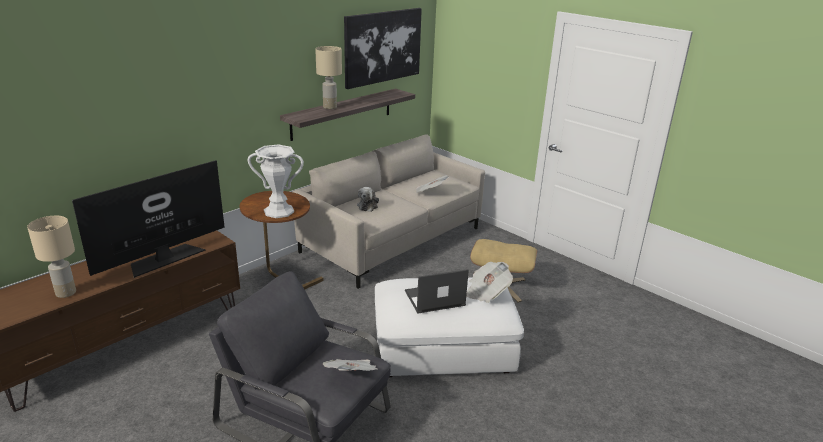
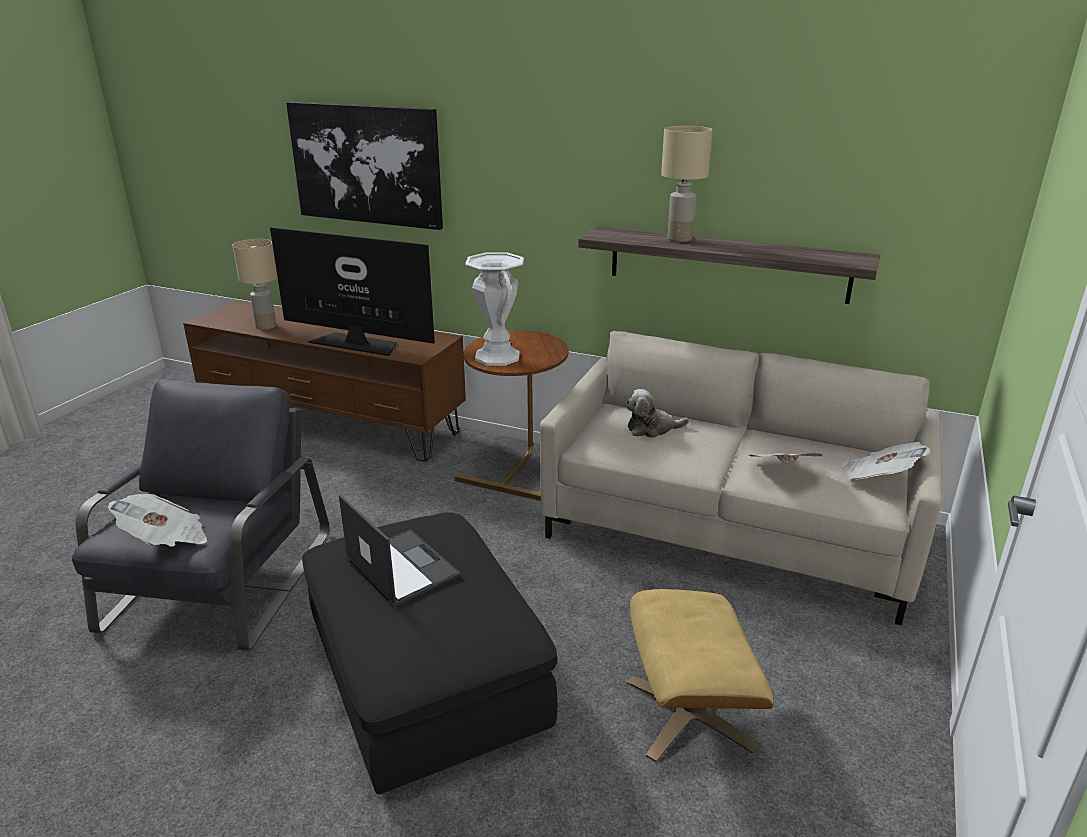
camera: 70 degrees right, 0 degrees up
(382, 46) = (855, 156): picture -> picture (366, 164)
(442, 348) = (423, 674): white ottoman -> black ottoman
(486, 292) = (454, 626): newspaper -> newspaper (877, 478)

